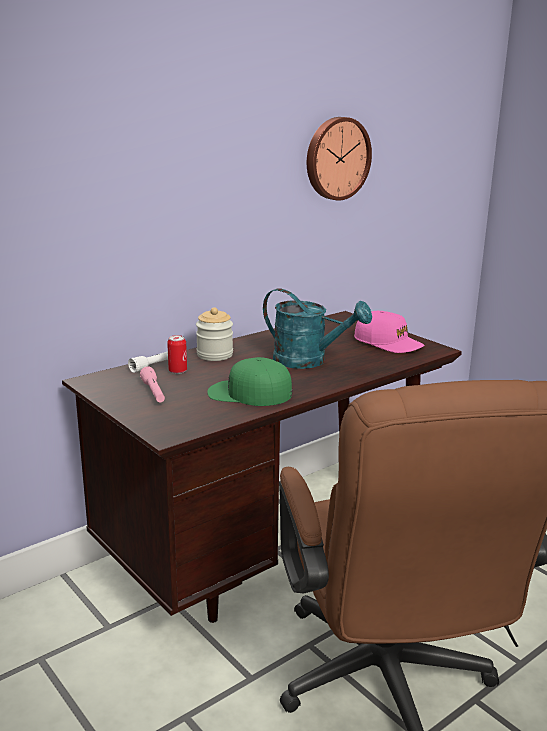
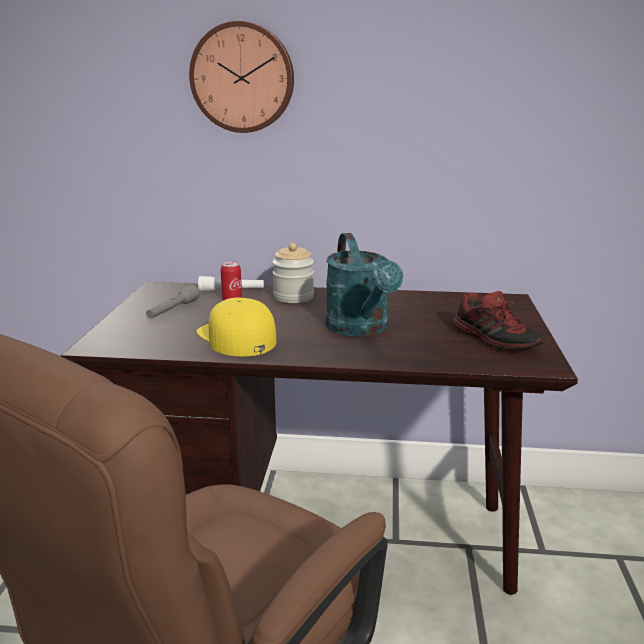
camera: 45 degrees right, 0 degrees up
(153, 392) = (173, 310): pink flashlight -> grey flashlight
(249, 393) = (236, 337): green cap -> yellow cap
(336, 158) = (529, 87): wall clock -> wall clock (243, 78)
(388, 343) = (495, 339): pink cap -> shoe

